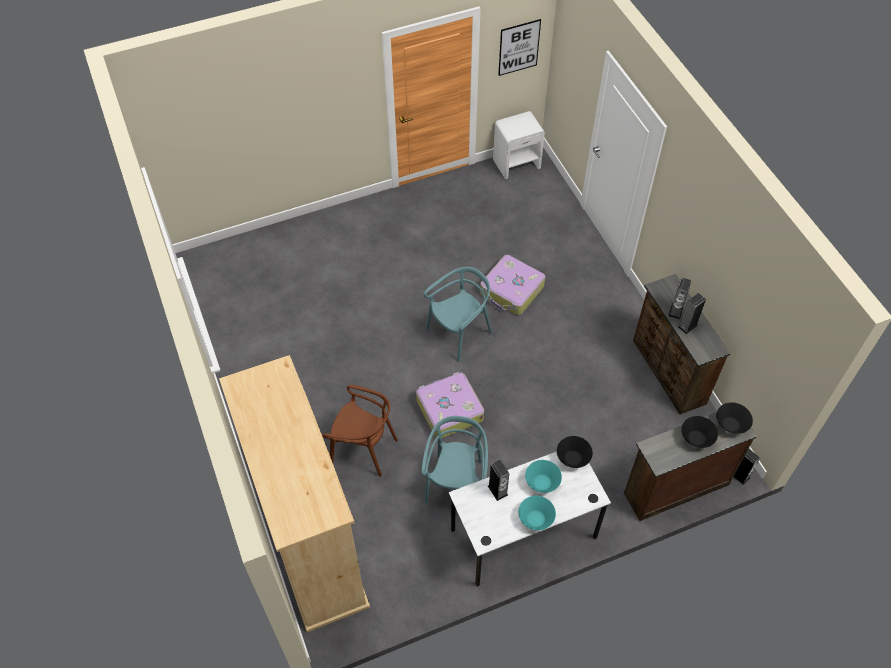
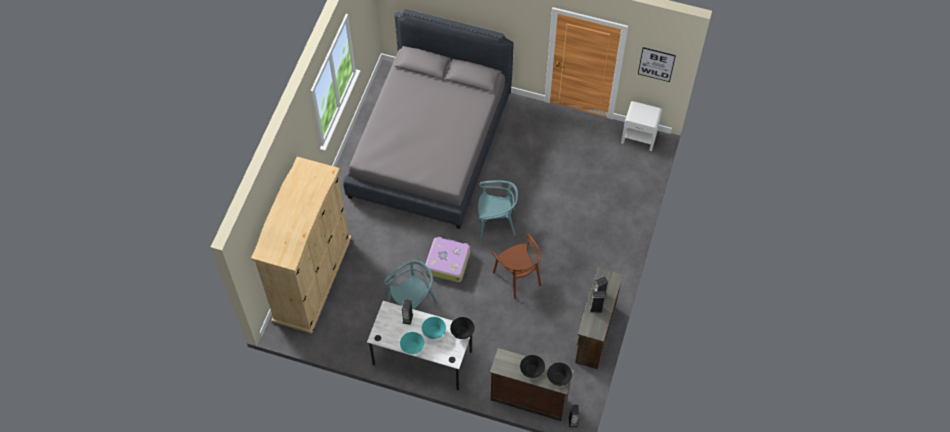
camera: 40 degrees right, 5 degrees up
(314, 304) = (430, 146): none -> grey bed
(363, 449) = (382, 250): brown chair -> brown chair (518, 277)
(512, 291) = (552, 218): suitcase -> none

